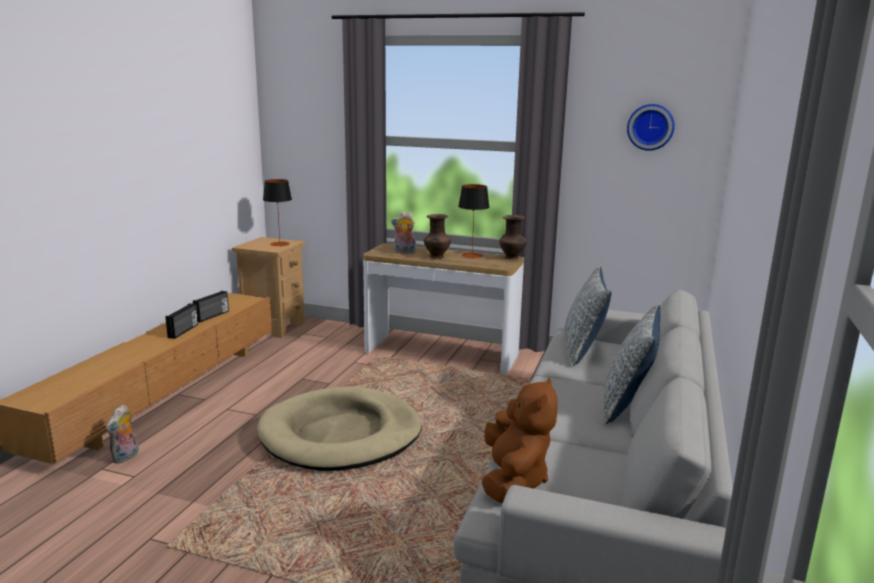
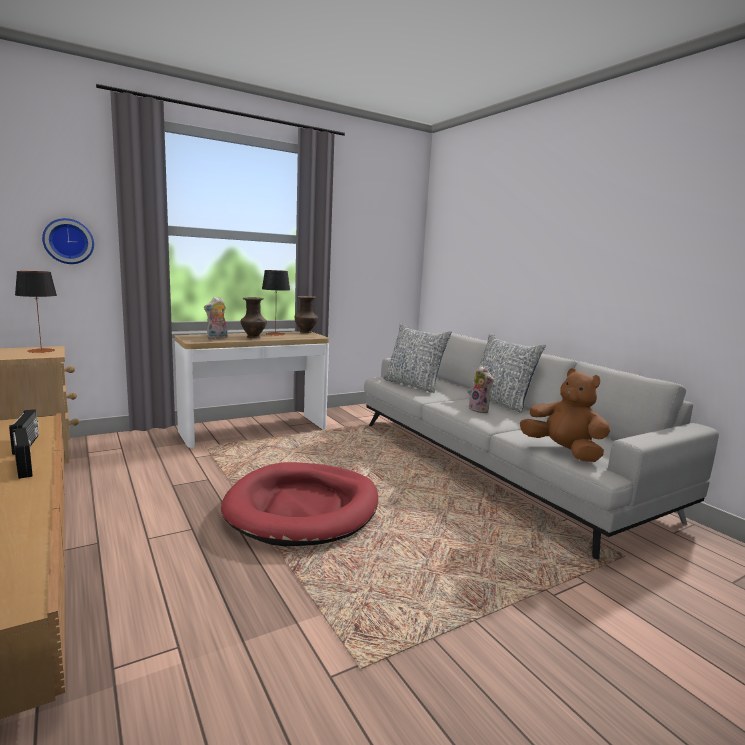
camera: 50 degrees left, 5 degrees down
(126, 457) = (122, 639): plush toy -> plush toy (480, 410)
(341, 435) = (303, 508): beige dog bed -> red dog bed
(650, 127) = (381, 226): wall clock -> wall clock (68, 241)

